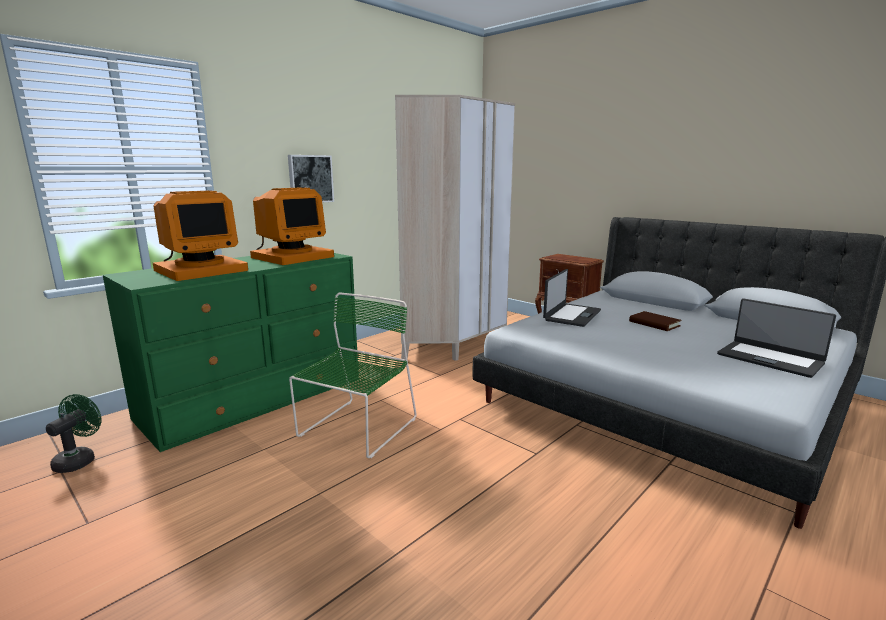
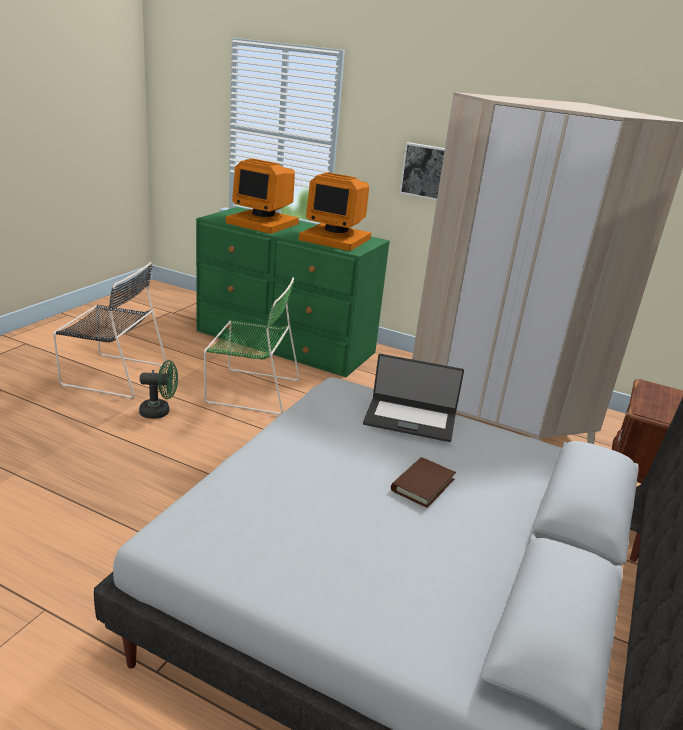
camera: 70 degrees right, 10 degrees up
(79, 460) = (182, 312): green fan -> green fan (160, 412)
(238, 536) = (112, 374): none -> black chair
(770, 359) = (311, 567): laptop -> none

